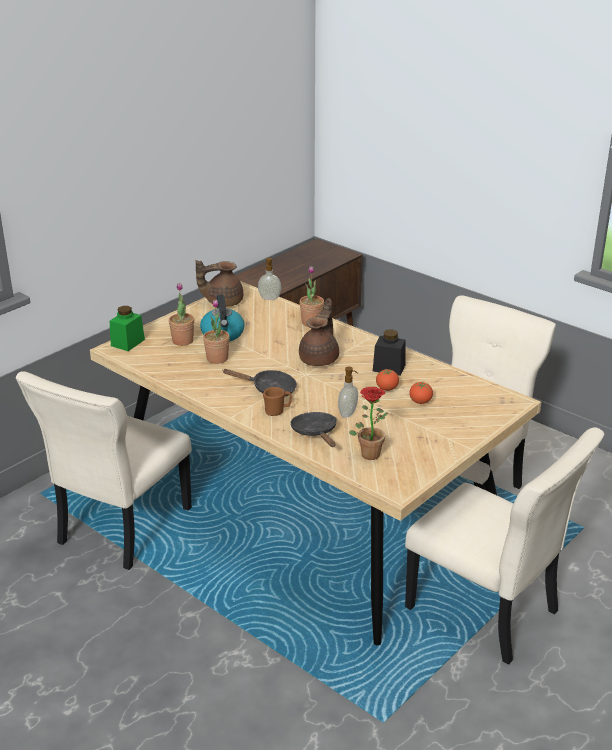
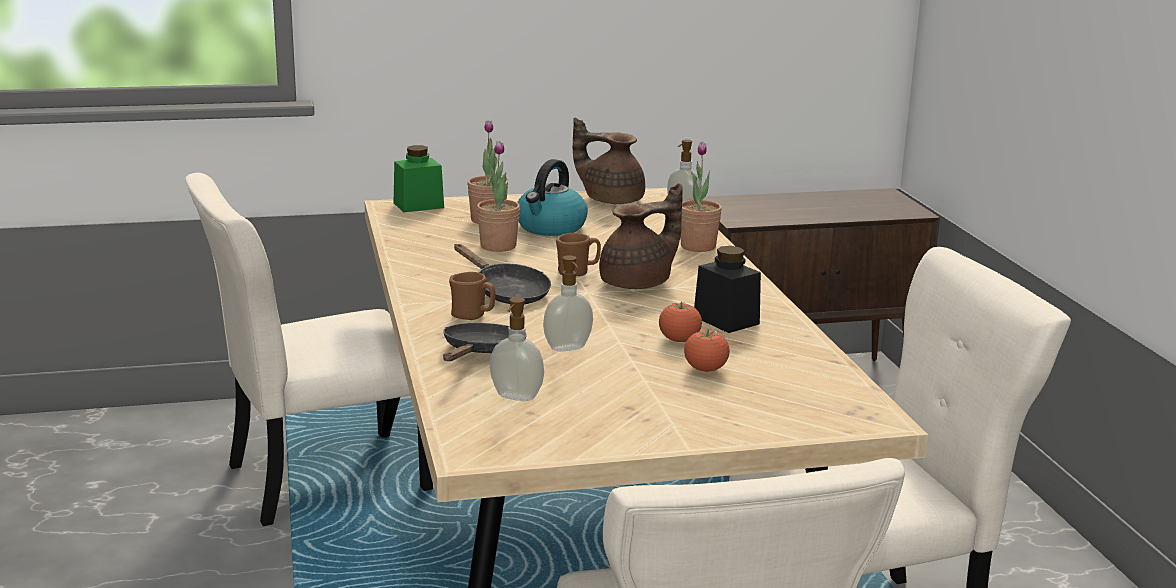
camera: 35 degrees right, 10 degrees down
(282, 362) = (577, 272): none -> brown mug
(368, 452) = (515, 397): potted plant -> soap dispenser

